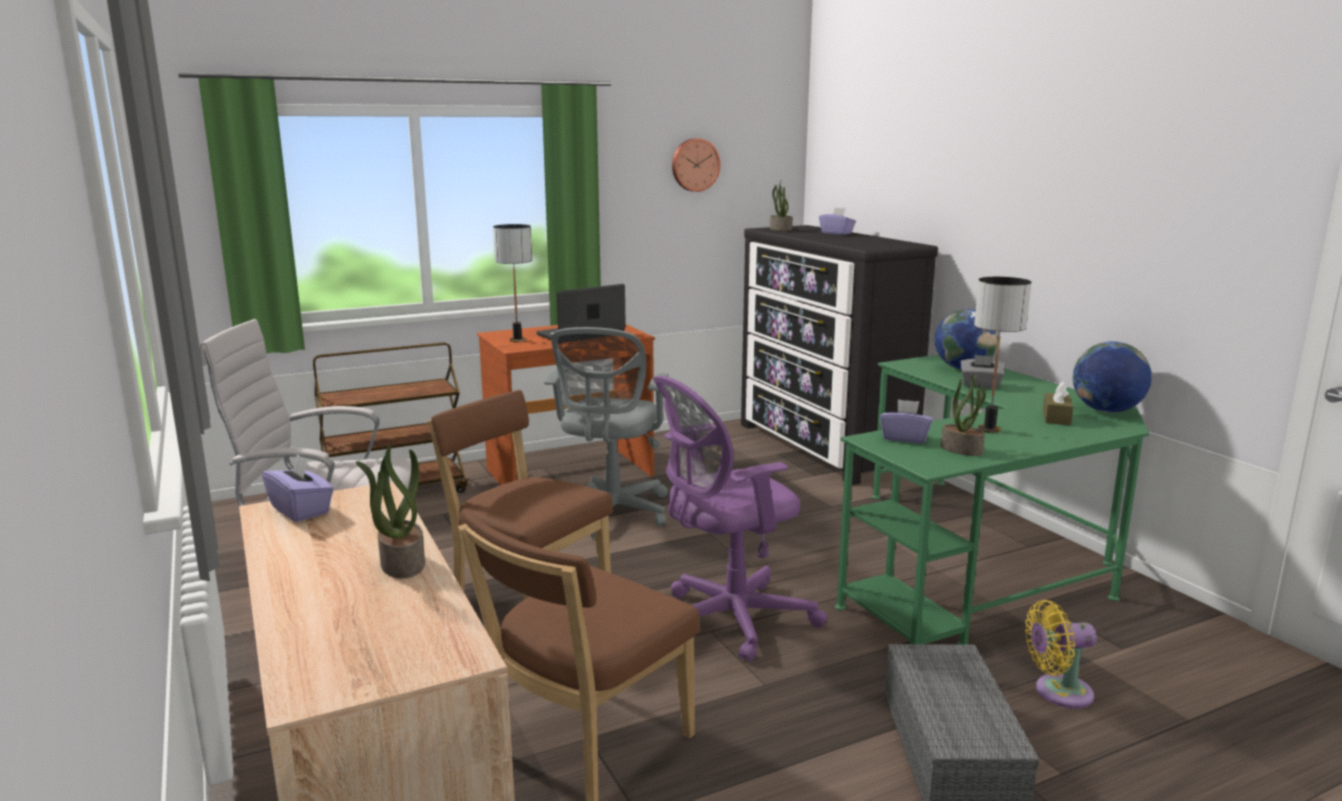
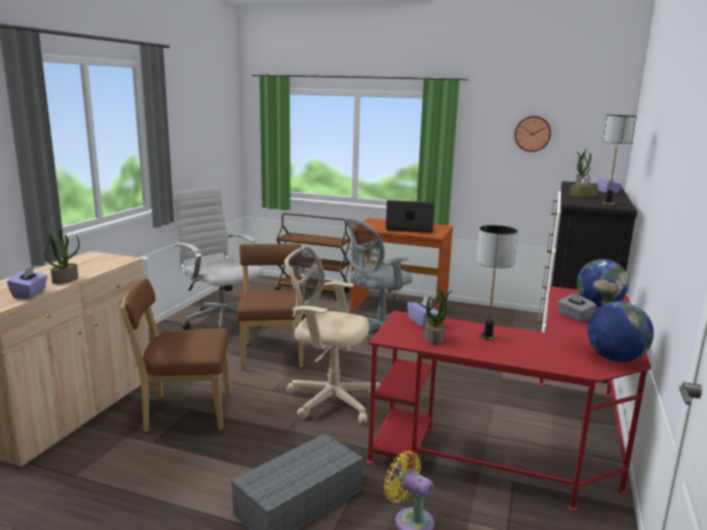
camera: 45 degrees right, 0 degrees up
(301, 510) = (95, 257): purple tissue box -> purple tissue box (30, 293)
(517, 340) = (373, 224): table lamp -> table lamp (607, 203)
(728, 621) = (329, 399): purple office chair -> beige office chair
(979, 561) = (525, 443): green desk -> red desk
(1056, 417) = (559, 348): brown tissue box -> brown tissue box (583, 195)

